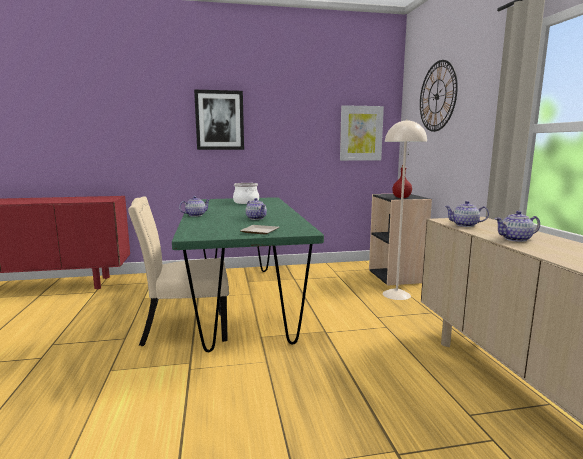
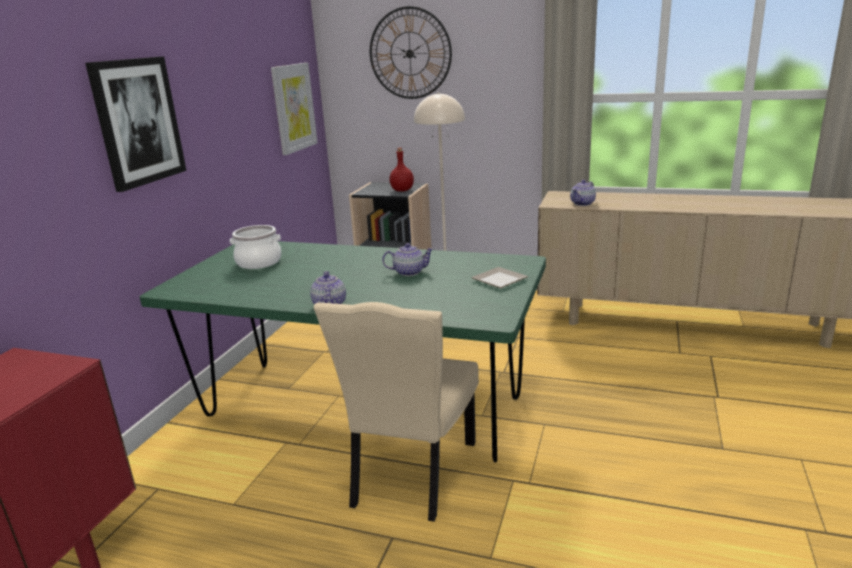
camera: 60 degrees left, 10 degrees up
(516, 239) = (648, 204): teapot -> none

